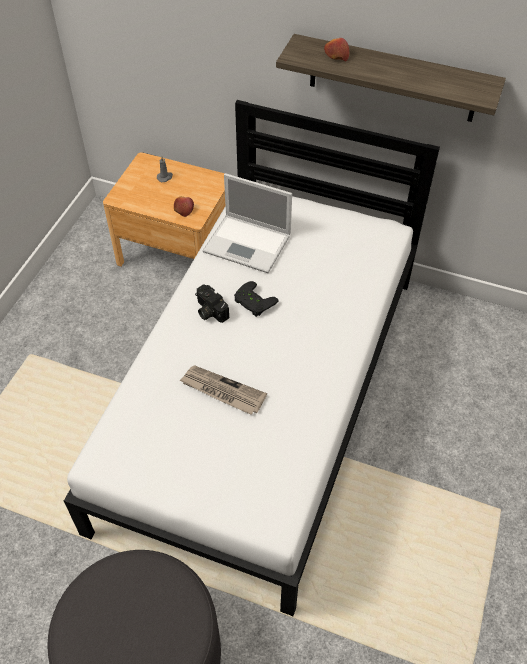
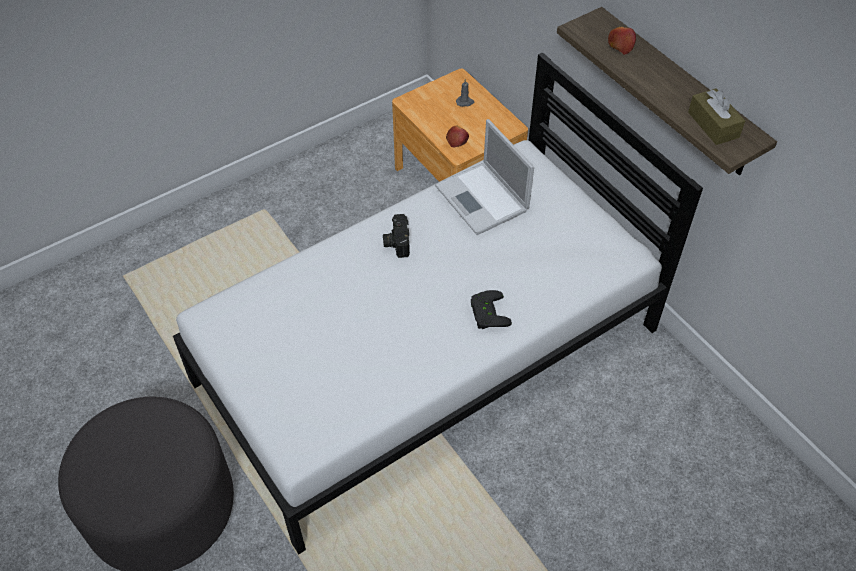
camera: 35 degrees right, 0 degrees up
(222, 391) = (348, 316): newspaper -> none
(252, 302) = (439, 254): black game controller -> black game controller (486, 313)
(455, 84) = (713, 125): none -> brown tissue box

